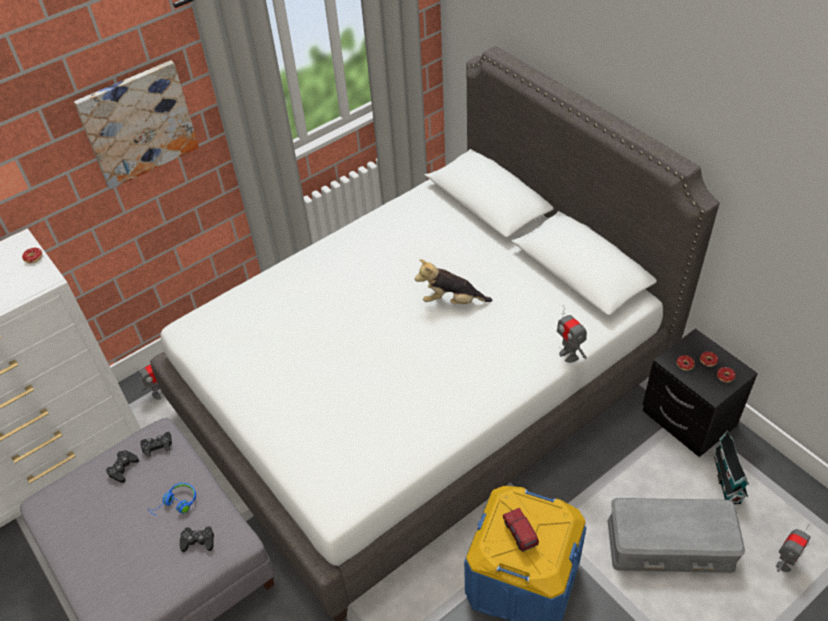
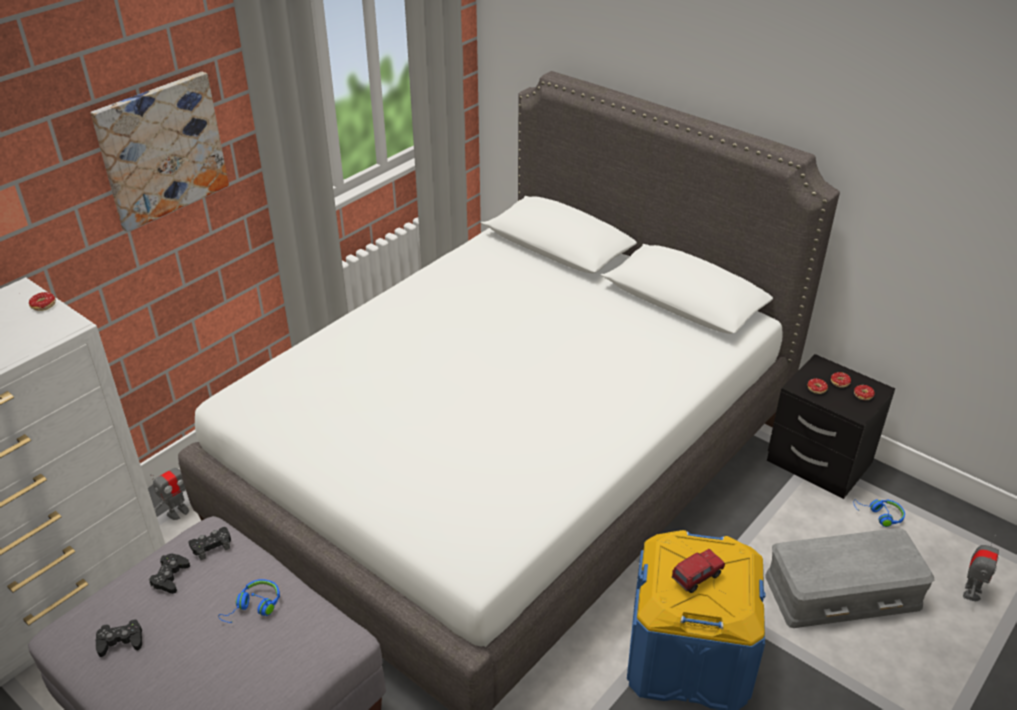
camera: 15 degrees left, 10 degrees down
(198, 541) = (294, 645): black game controller -> black game controller (121, 641)
(452, 301) = (550, 341): plush toy -> none
(519, 534) = (696, 578): toy truck -> toy truck turned 90 degrees clockwise
(569, 355) = (701, 379): toy robot -> none
(726, 478) = (879, 515): toy house -> blue headphones

